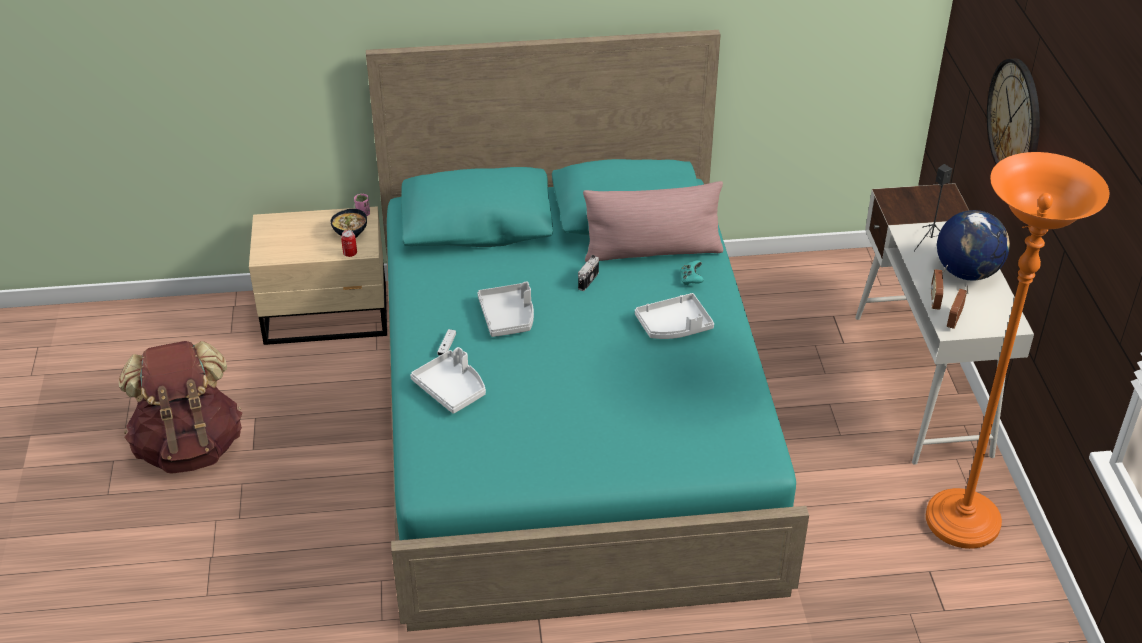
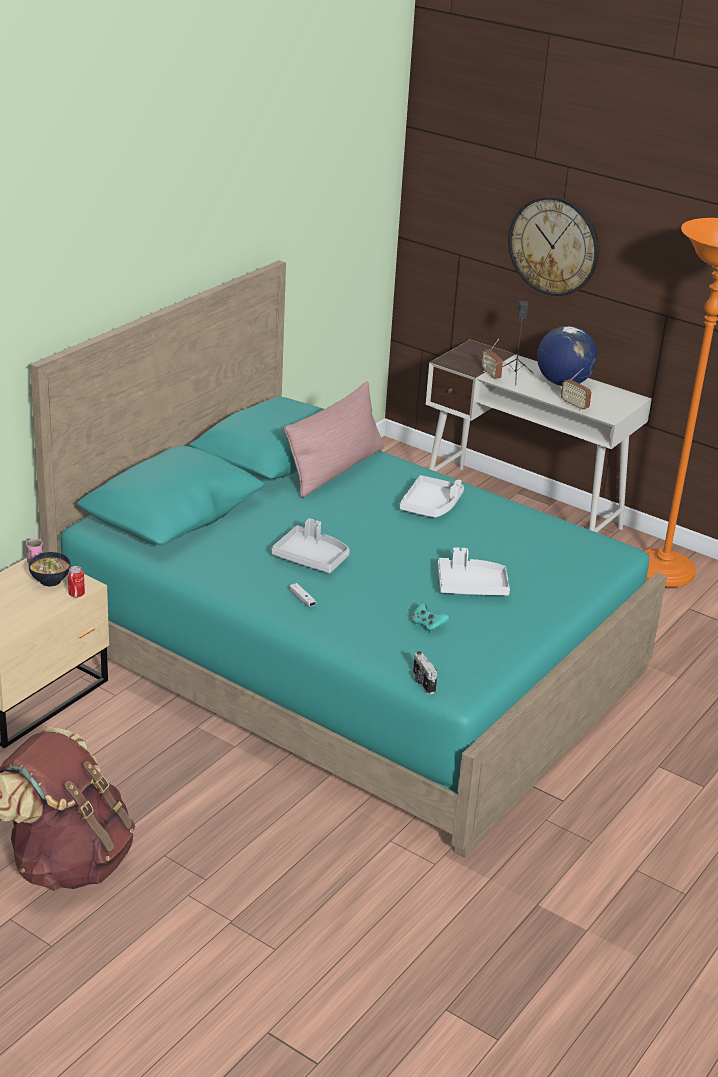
camera: 50 degrees left, 10 degrees down
(451, 389) = (357, 622): white tray -> white tray (471, 586)
(587, 280) = (324, 508): camera -> camera (422, 682)
(691, 279) = (391, 474): turquoise game controller -> turquoise game controller (427, 625)
(954, 320) = (602, 410): radio -> radio (491, 375)

